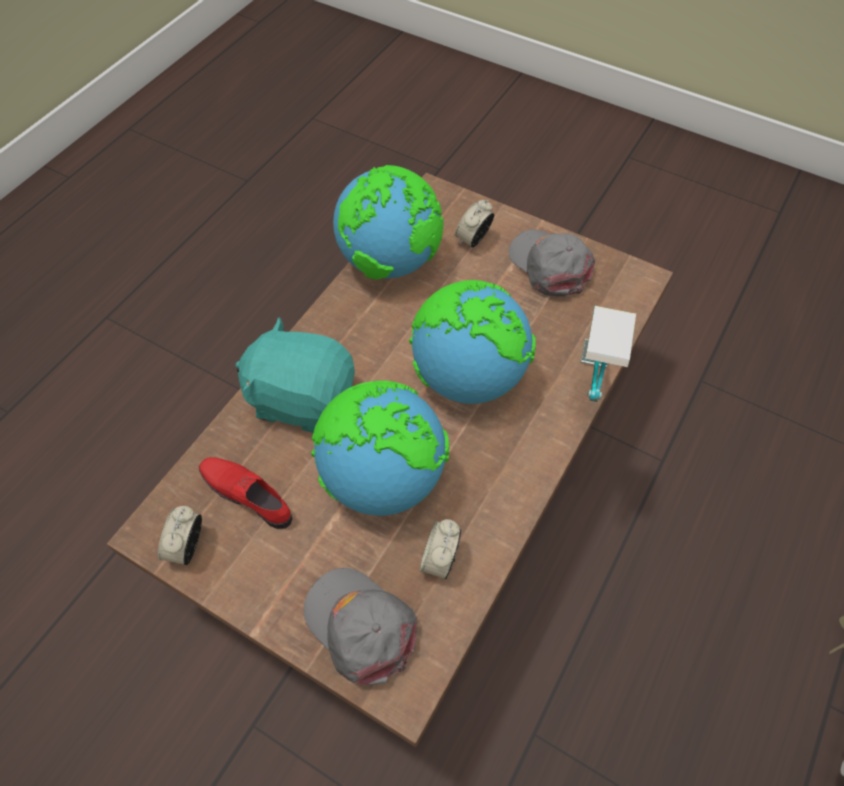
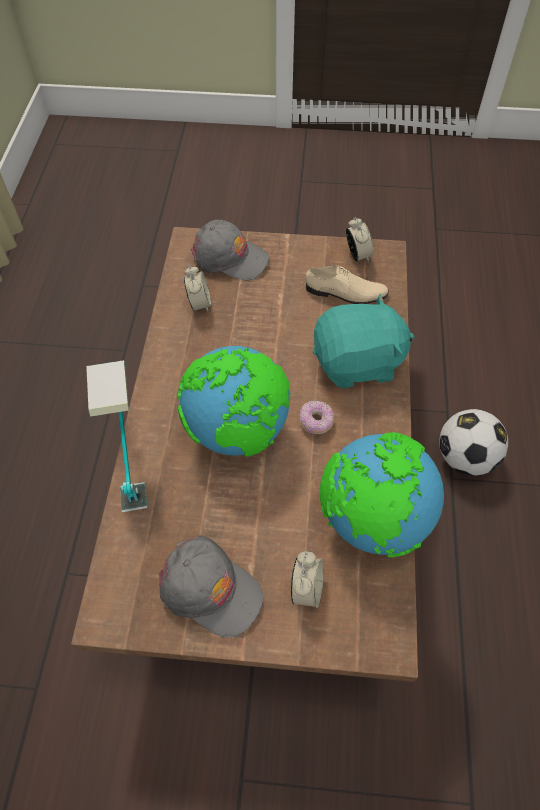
camera: 155 degrees right, 0 degrees up
(220, 406) = (465, 458): none -> football
(248, 493) = (346, 293): red shoe -> beige shoe
(382, 478) = (263, 333): globe -> none
(386, 356) = (316, 422): none -> donut

